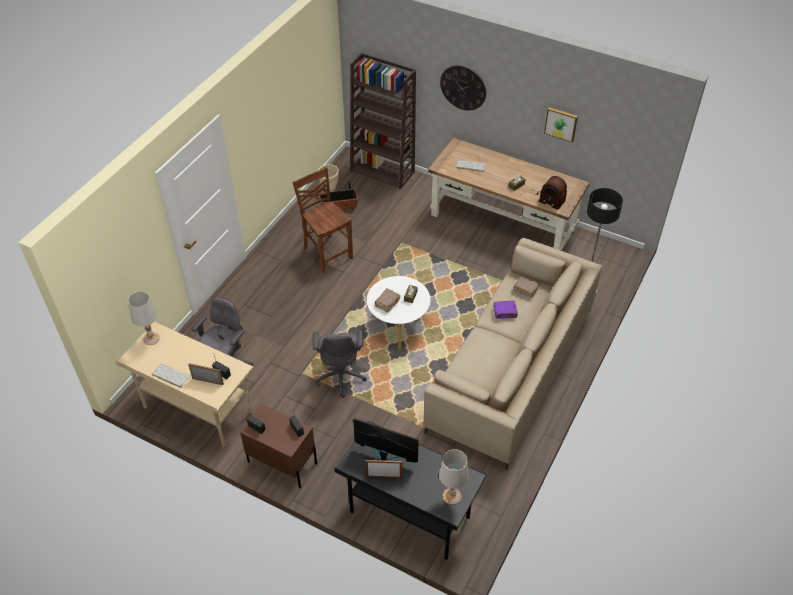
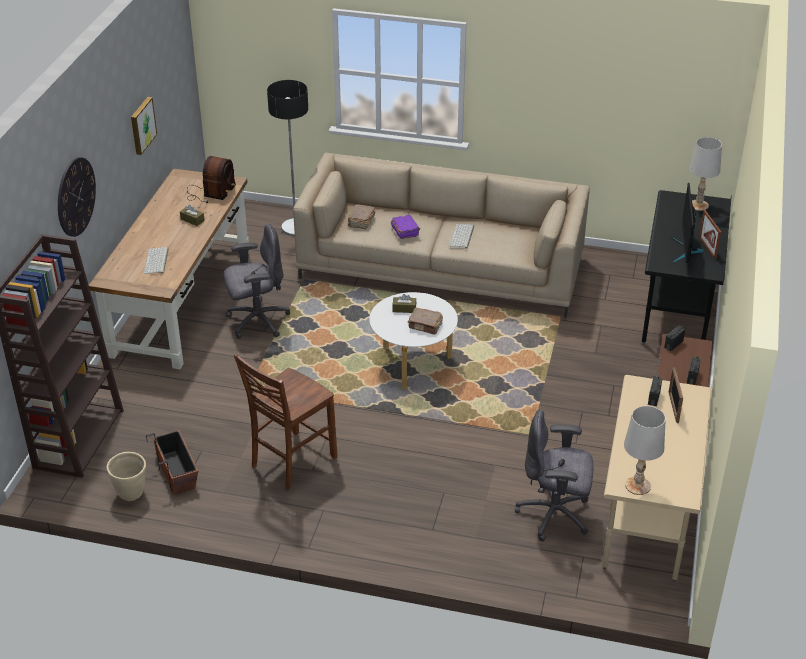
camera: 105 degrees left, 10 degrees down
(170, 375) = (687, 445): keyboard -> keyboard (462, 237)
(341, 376) = (518, 398): grey office chair -> grey office chair (257, 321)

